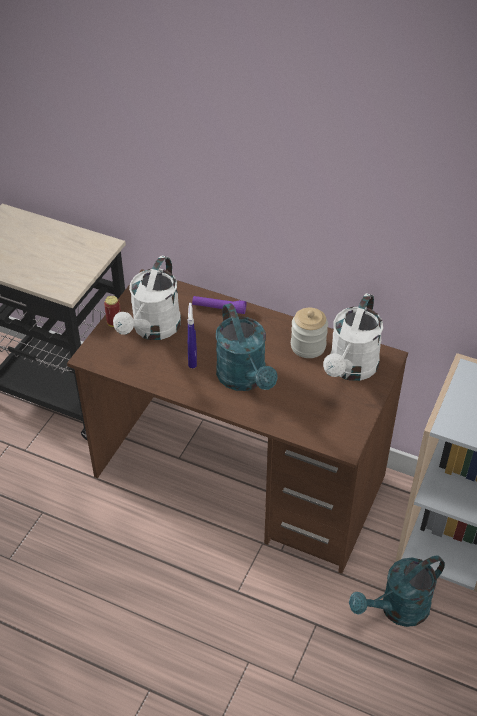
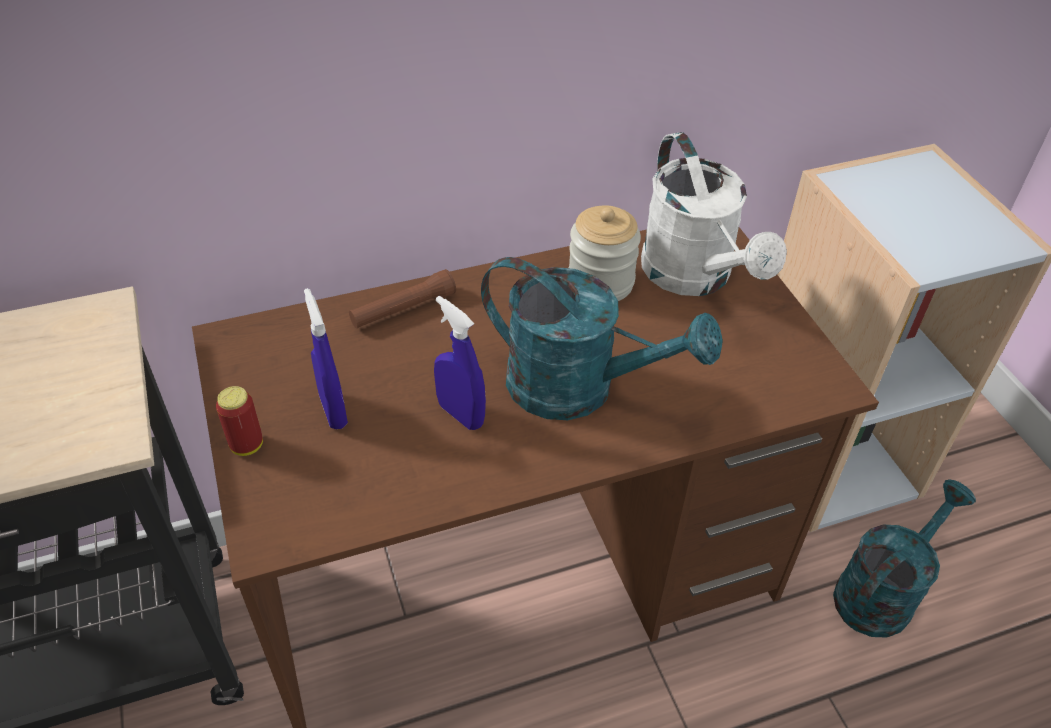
camera: 45 degrees left, 0 degrees up
(153, 330) = (333, 411): white watering can -> blue spray bottle
(219, 308) = (403, 309): purple flashlight -> brown flashlight
(397, 610) = (881, 591): turquoise watering can -> turquoise watering can turned 150 degrees counterclockwise

